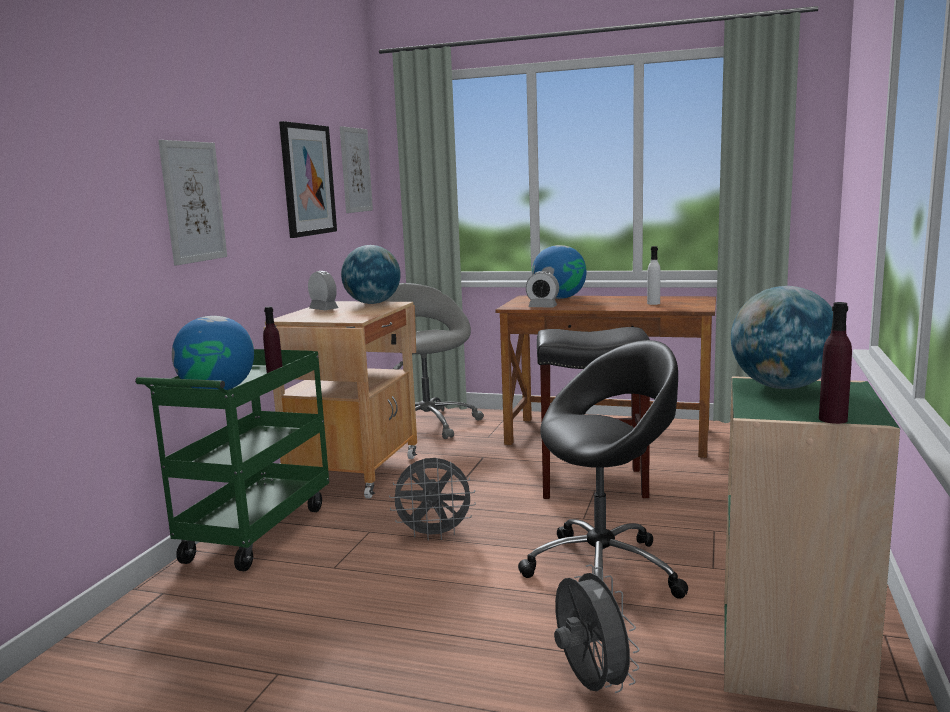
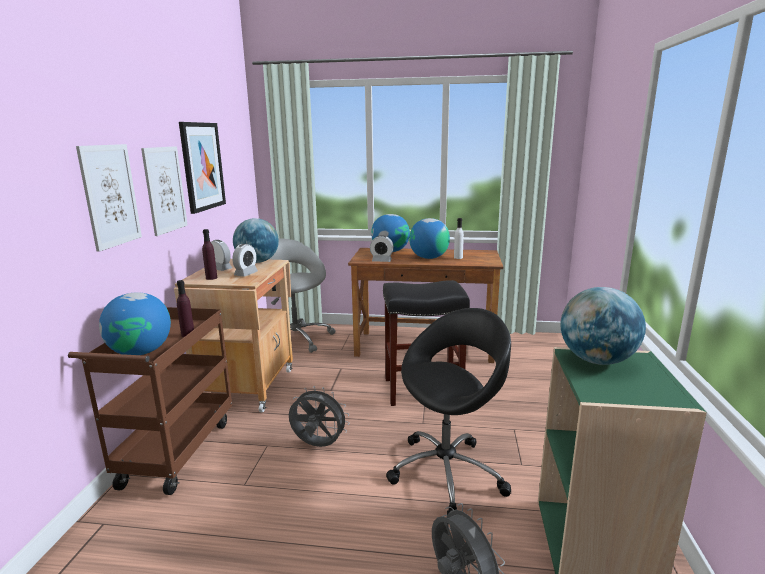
camera: 10 degrees left, 5 degrees up
(255, 536) = (176, 456): green cart -> brown cart
(354, 313) = (246, 274): none -> alarm clock
(355, 170) = (237, 155): picture -> picture (165, 189)
(435, 535) = (318, 446): grey fan -> grey fan turned 150 degrees counterclockwise
(611, 304) = (429, 258): none -> globe
(833, 419) = (653, 402): purple bottle -> purple bottle (211, 278)

